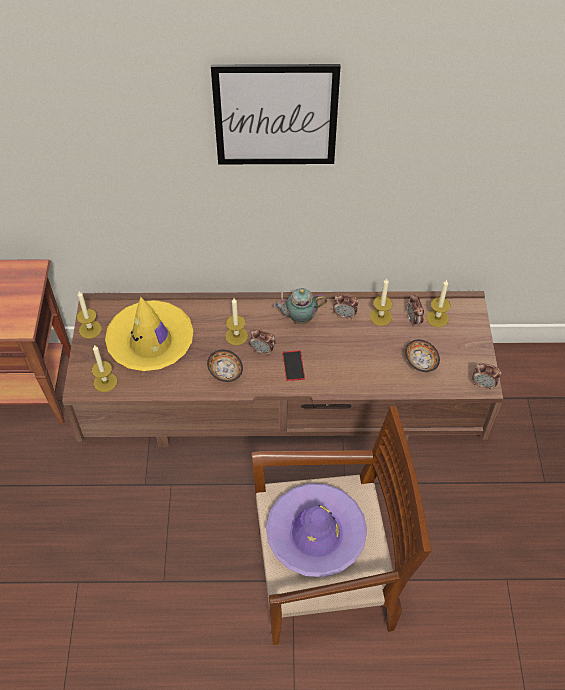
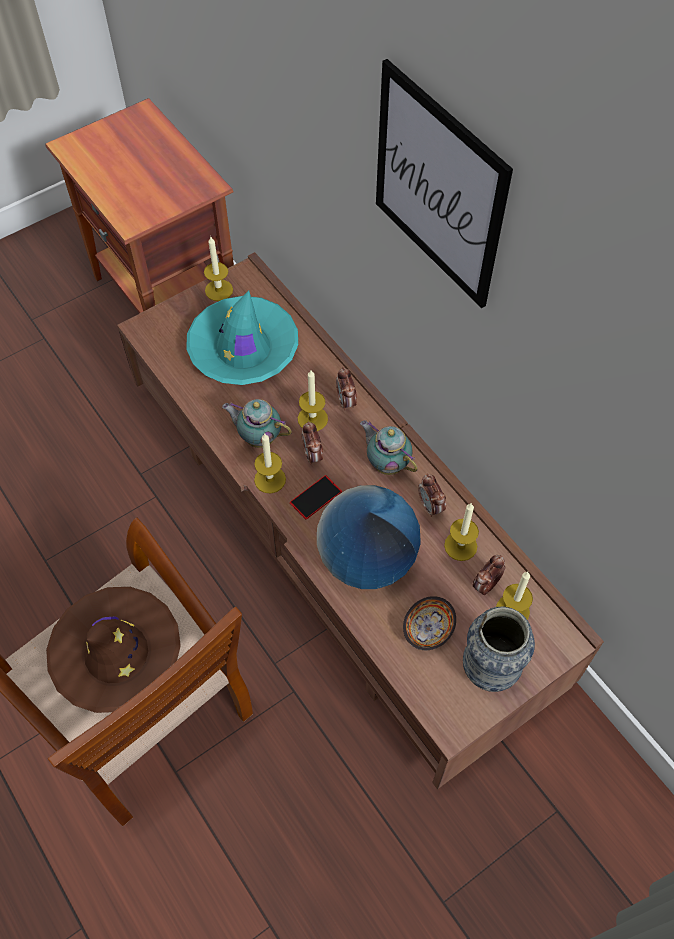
camera: 55 degrees right, 5 degrees up
(105, 382) = (164, 344): candle -> candle (270, 479)
(151, 342) = (243, 349): yellow hat -> turquoise hat
(225, 371) = (258, 437): bowl -> teapot
(315, 534) = (117, 654): purple hat -> brown hat
(355, 365) = (366, 559): none -> globe
(464, 349) = (489, 669): none -> vase
(483, 384) = (451, 723): alarm clock -> alarm clock (346, 401)

